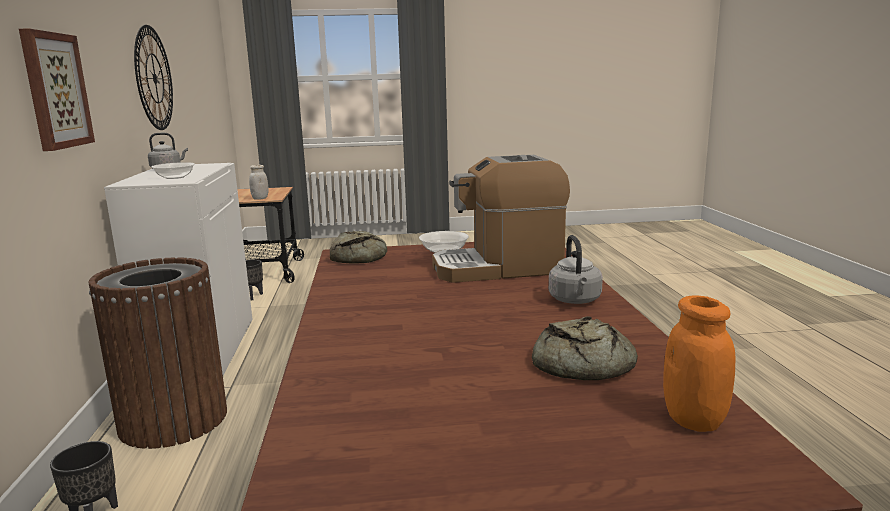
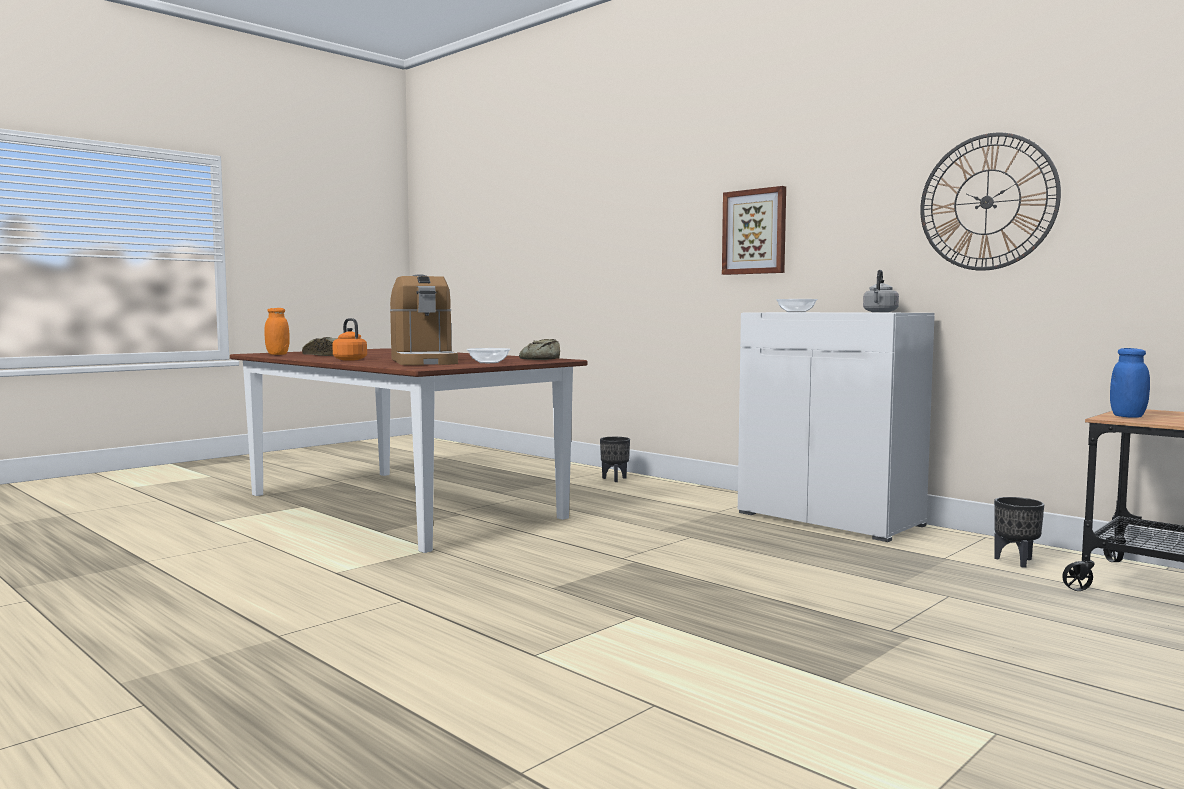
camera: 140 degrees right, 10 degrees down
(173, 420) = (692, 497): brown trash can -> none
(260, 198) = (1128, 416): white jar -> blue jar
(498, 268) = (423, 361): coffee machine -> coffee machine turned 120 degrees clockwise
(575, 300) = (349, 360): grey kettle -> orange kettle

